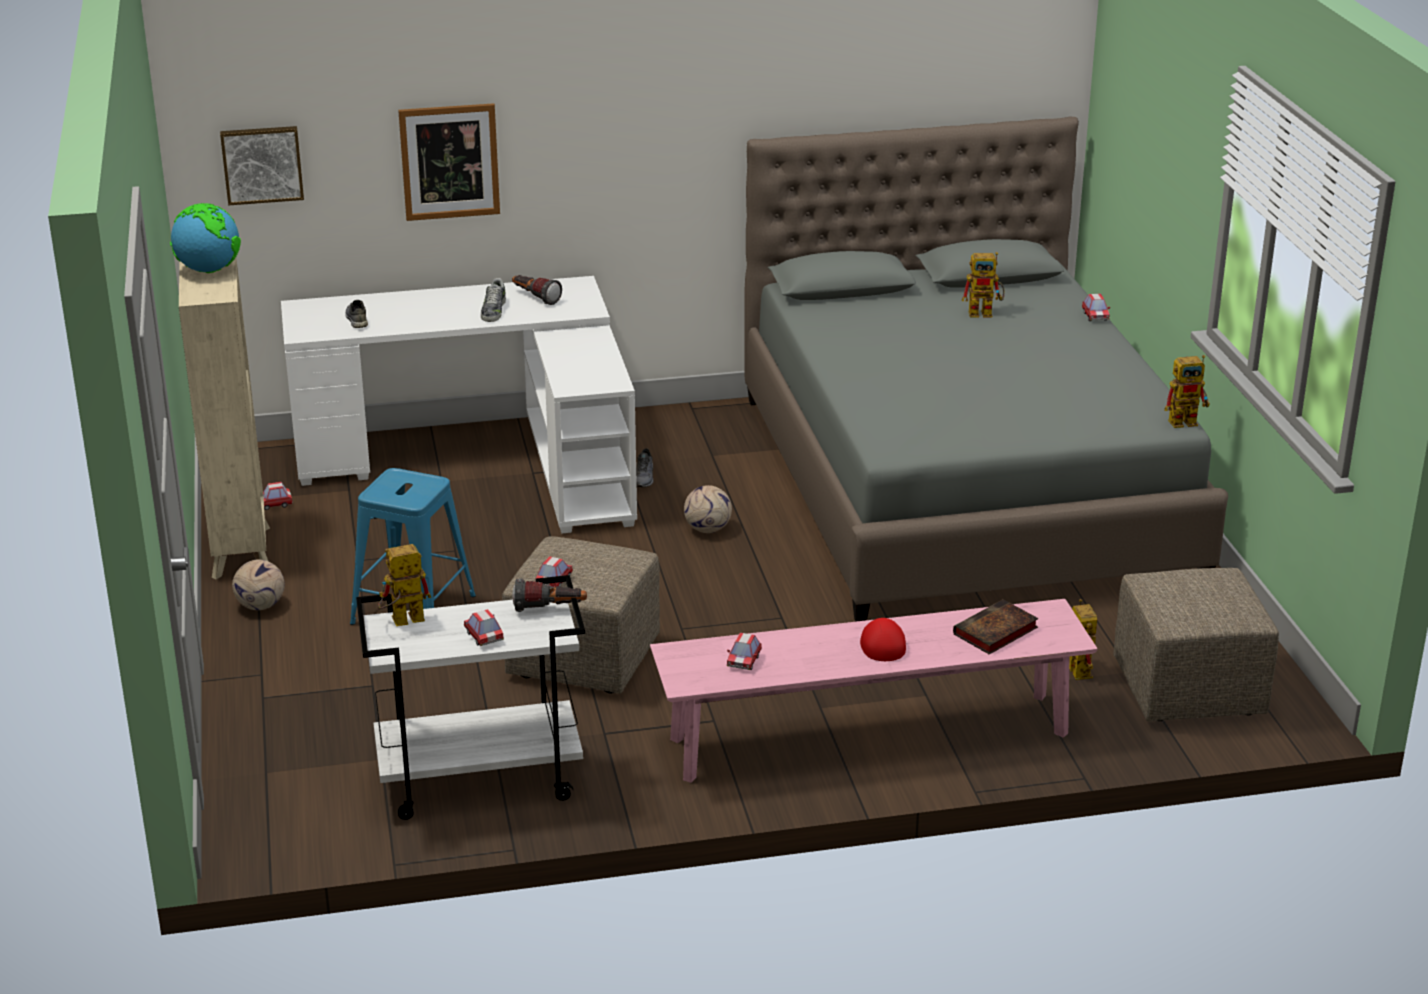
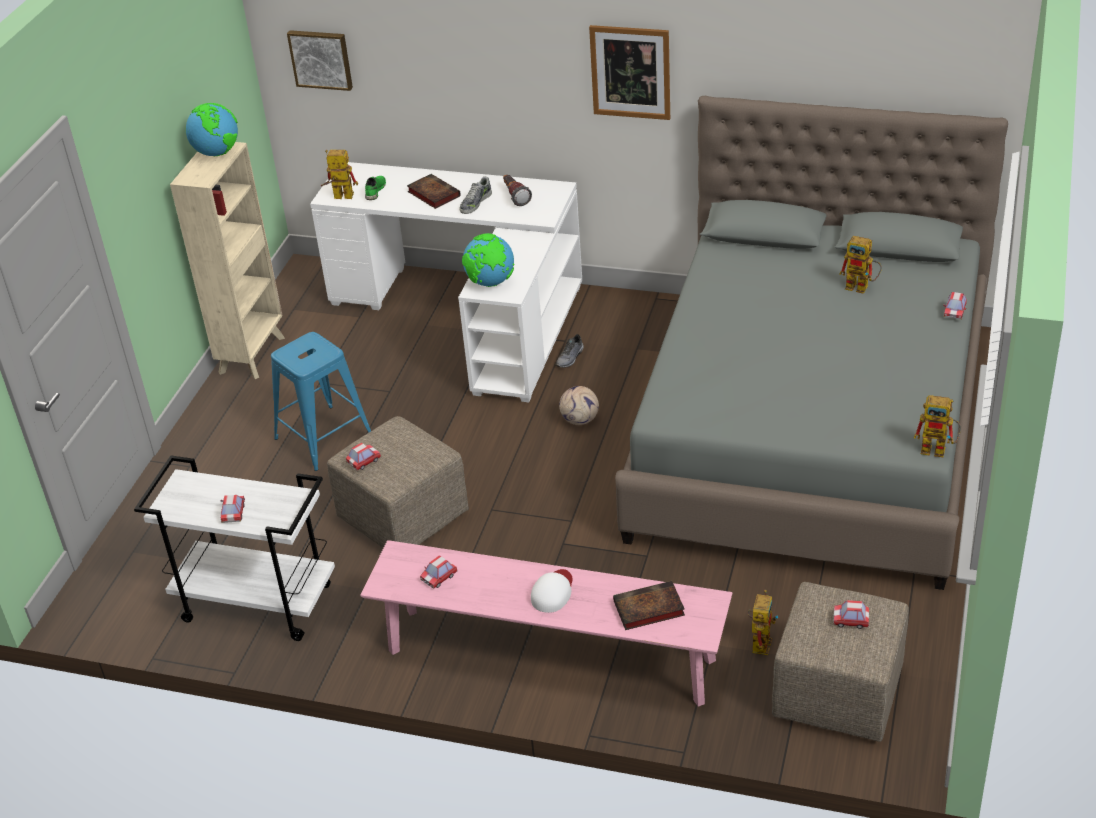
camera: 30 degrees right, 10 degrees up
(260, 606) = (230, 406): football -> none
(275, 504) = (303, 317): toy car -> toy car (850, 620)
(356, 320) = (375, 191): grey shoe -> green shoe
(401, 622) = (193, 483): toy robot -> toy robot (339, 197)
(432, 311) = (432, 194): none -> book
(449, 161) = (460, 77): picture -> picture (630, 72)
(550, 609) = (296, 501): flashlight -> none
(579, 379) = (490, 283): none -> globe
(882, 643) = (553, 592): red cap -> white cap

